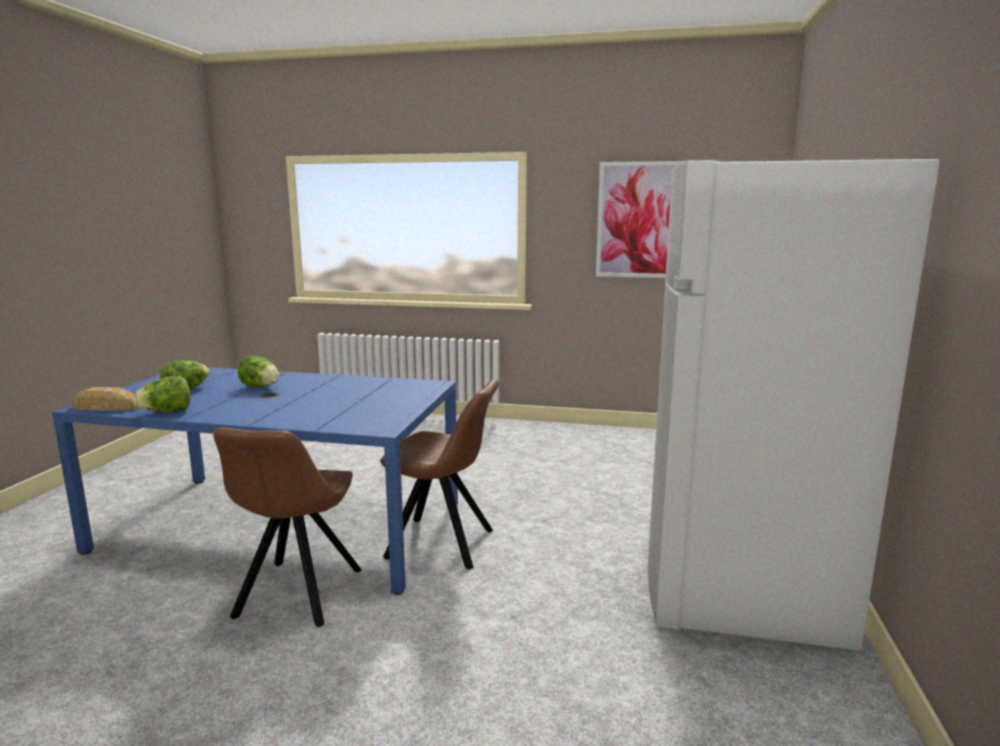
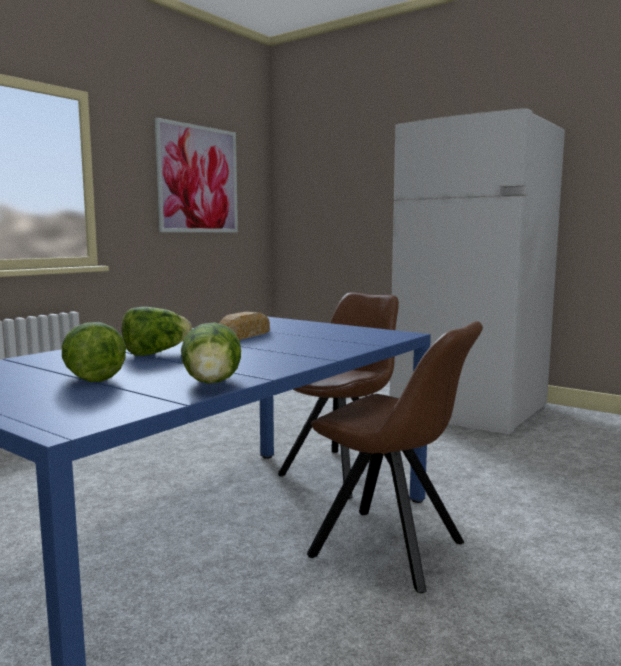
camera: 65 degrees left, 5 degrees down
(106, 407) = (104, 412): bread -> bread (244, 335)

